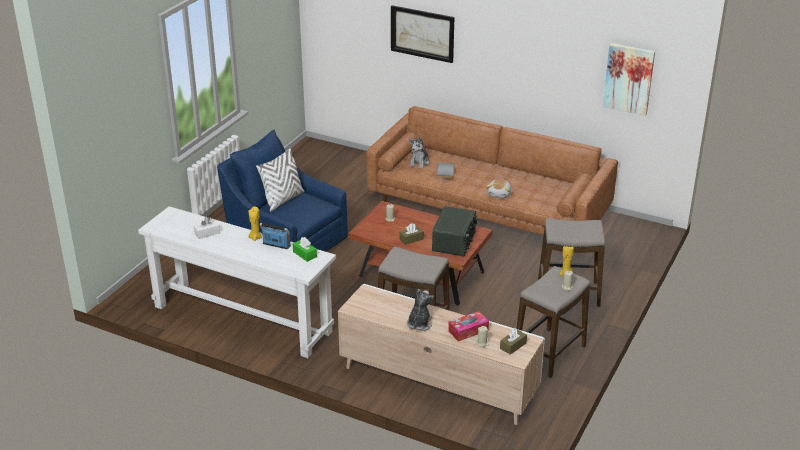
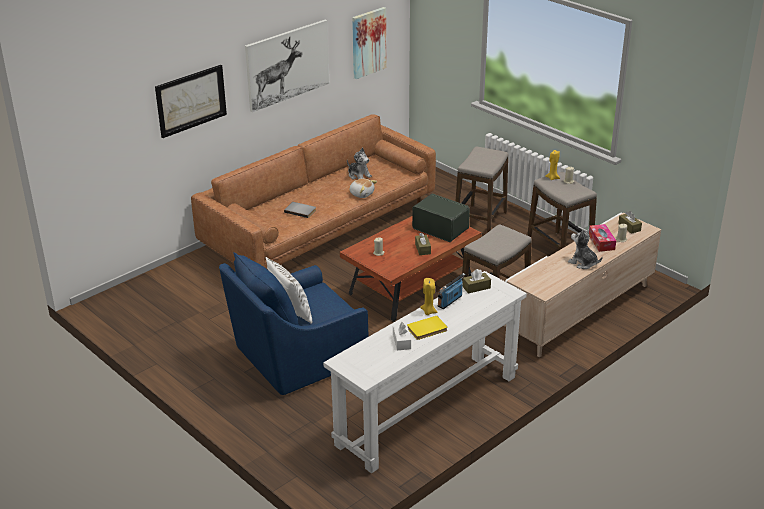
camera: 70 degrees left, 0 degrees up
(228, 242) = (427, 330): none -> yellow book
(304, 254) = (476, 287): green tissue box -> brown tissue box
(419, 163) = (270, 221): plush toy -> plush toy (359, 175)
(525, 52) = (287, 64): none -> picture

